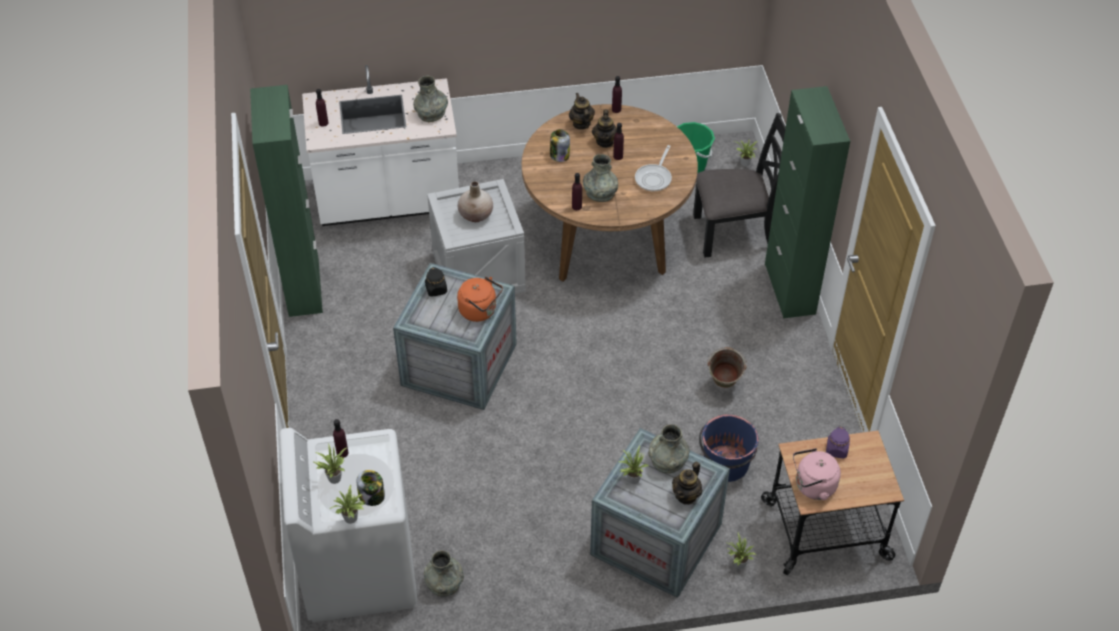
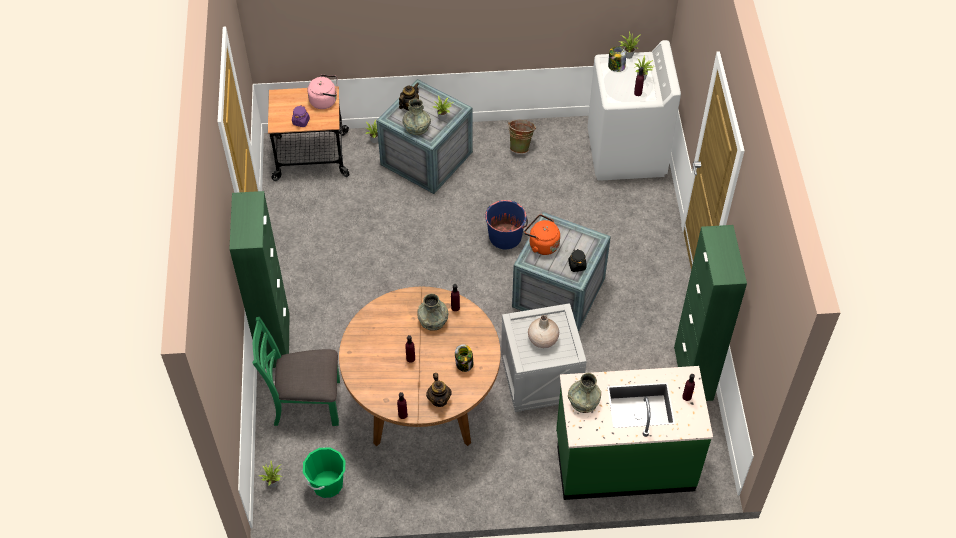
camera: 175 degrees left, 5 degrees up
(389, 202) = (624, 461): white counter -> green counter
(444, 582) = (570, 142): grey vase -> none
(605, 141) = (420, 376): teapot -> none
(654, 178) = (382, 332): frying pan -> none
(723, 386) = (353, 260): green bucket -> green bucket (520, 146)
(726, 464) = (367, 202): blue bucket -> blue bucket (505, 236)
(734, 232) = (306, 402): black chair -> green chair

